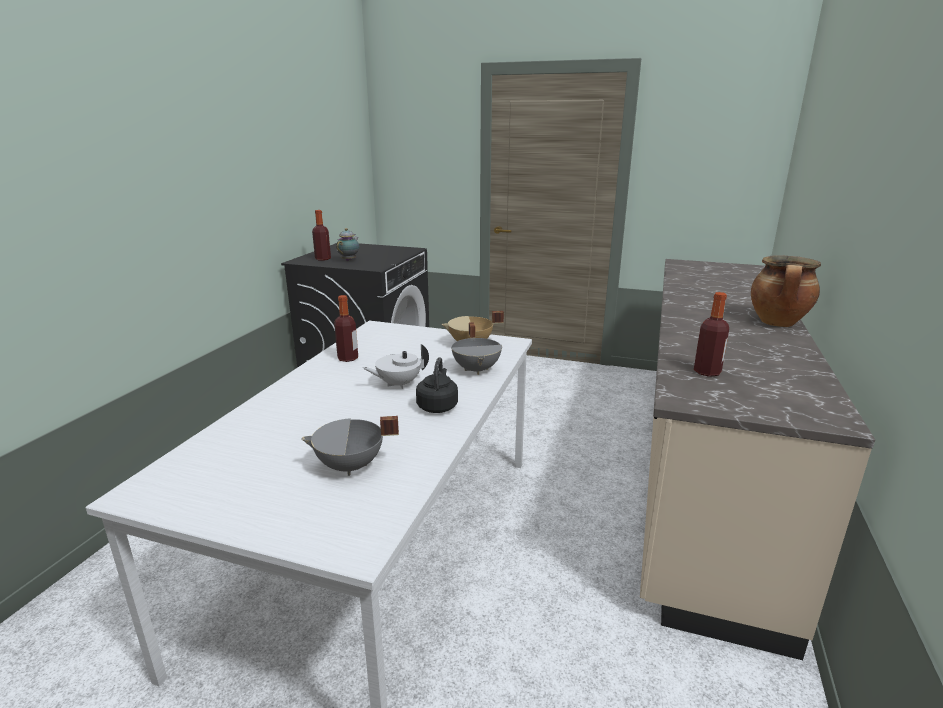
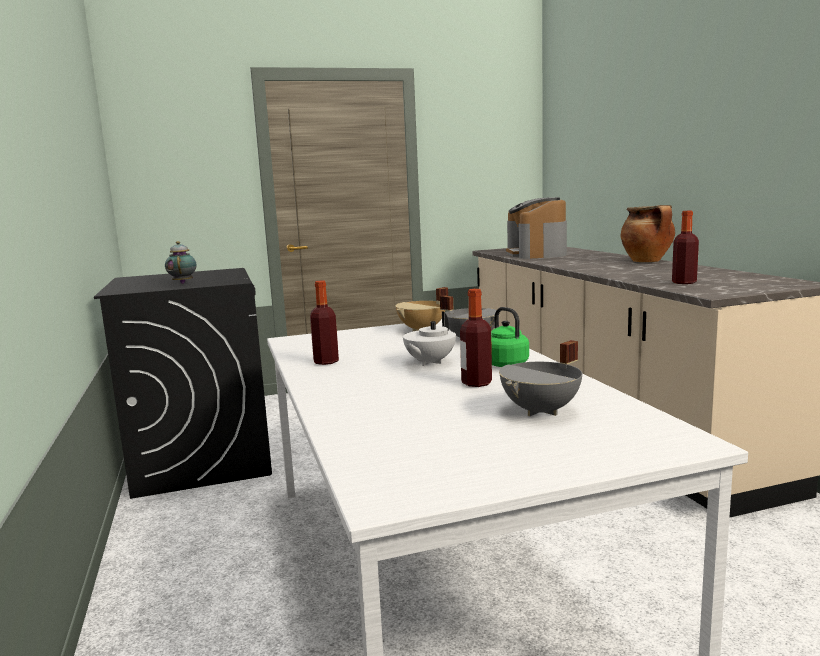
camera: 35 degrees left, 10 degrees down
(323, 259) = (143, 287): bottle -> bottle (476, 383)
(437, 406) = (503, 363): black kettle -> green kettle
(705, 279) = (536, 254): none -> coffee machine

